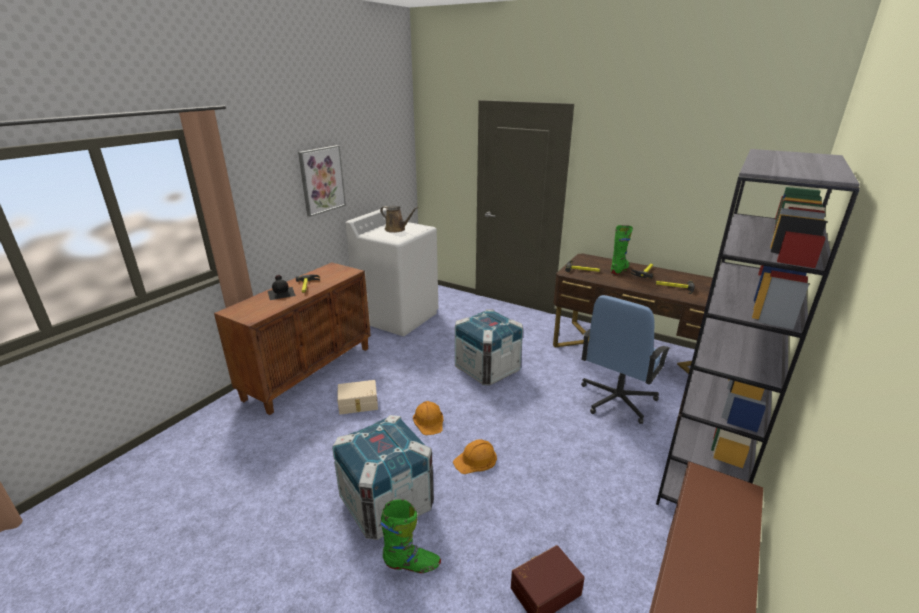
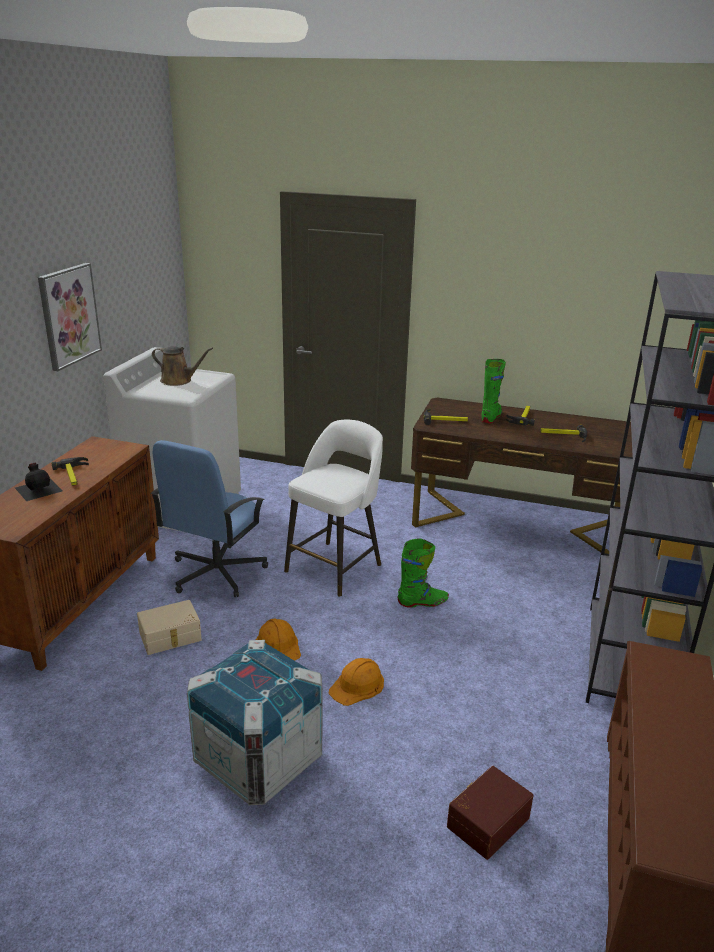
camera: 15 degrees left, 0 degrees up
(411, 564) = (317, 825): green boot -> green boot (422, 602)
(487, 369) = (335, 567): crate -> white stool
(616, 400) = (510, 586): blue office chair -> blue office chair (216, 573)

